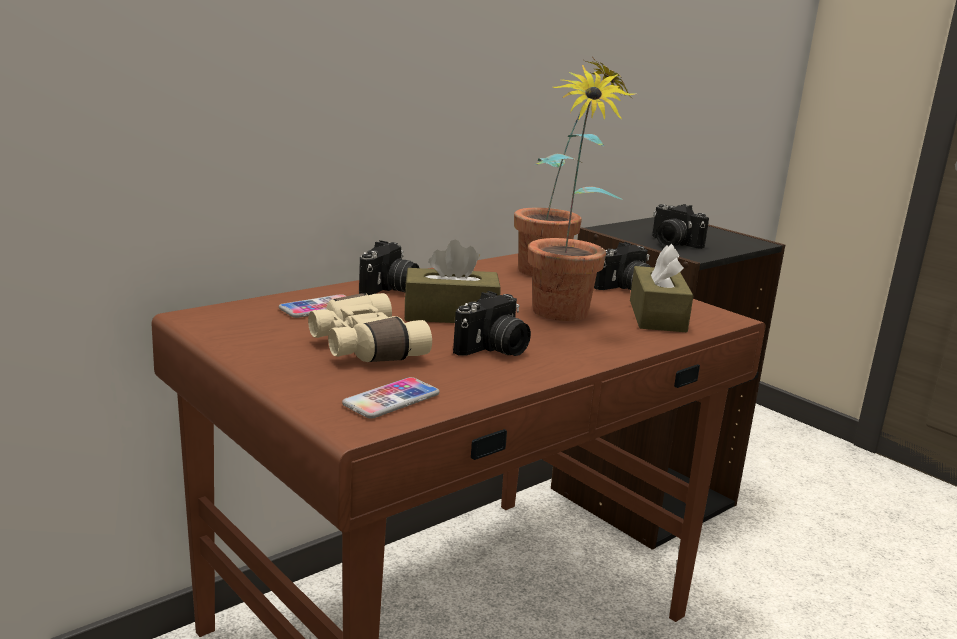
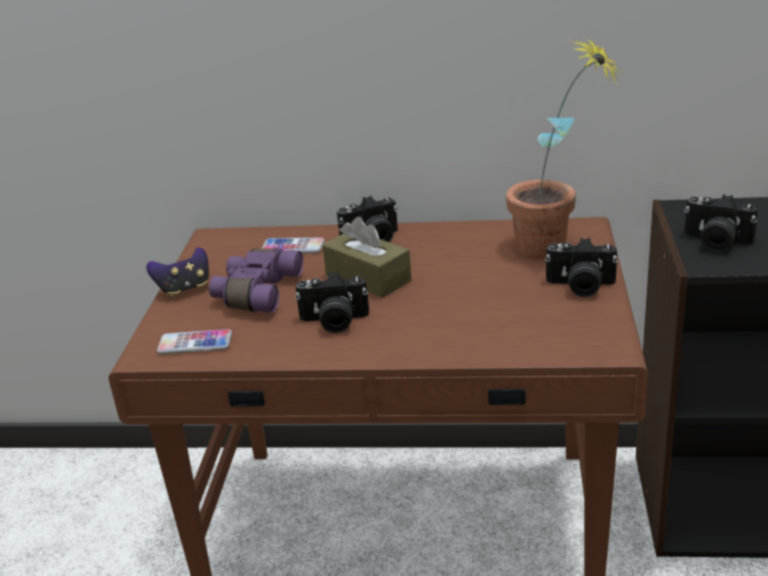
camera: 50 degrees right, 10 degrees up
(268, 362) = (184, 289): none -> game controller
(362, 347) = (255, 293): beige binoculars -> purple binoculars
(562, 317) = (449, 305): potted plant -> none
(657, 316) = (540, 327): brown tissue box -> none
(672, 243) = (715, 242): camera -> camera turned 60 degrees counterclockwise

